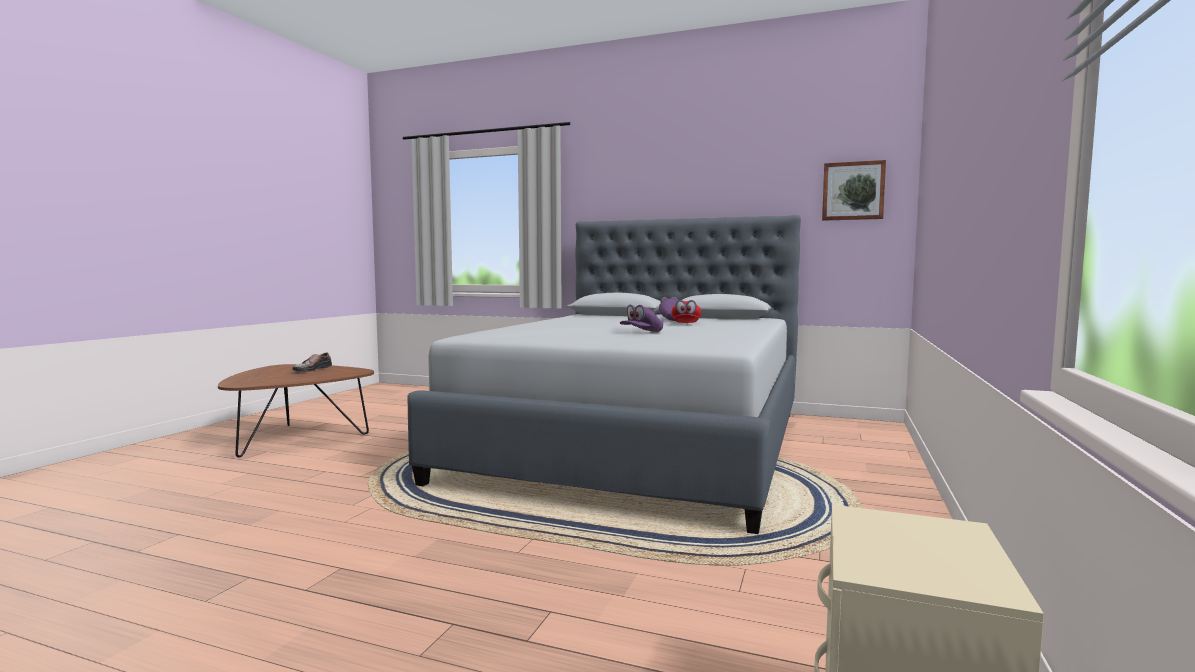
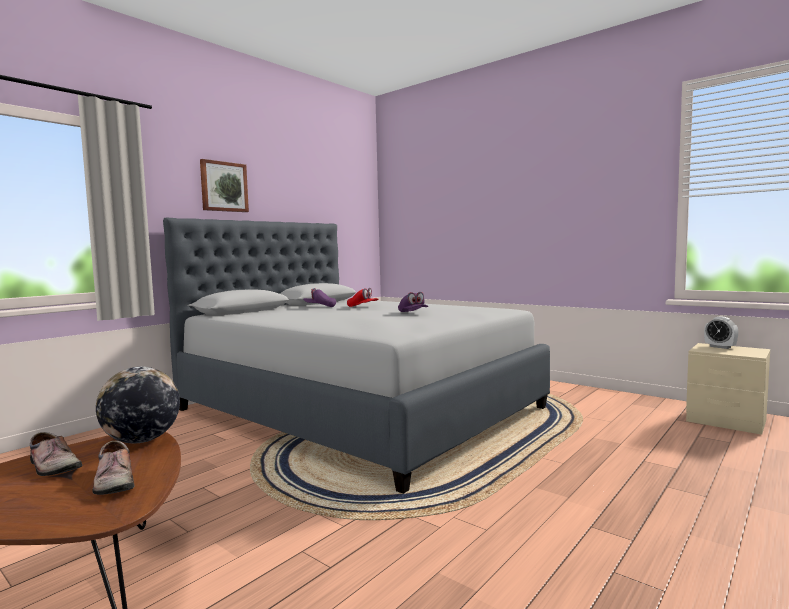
camera: 70 degrees left, 0 degrees up
(282, 378) = (112, 481): none -> shoe
(349, 372) = (142, 440): none -> globe
(853, 191) = (353, 209): picture -> picture (224, 186)
(946, 541) = (720, 347): none -> alarm clock

